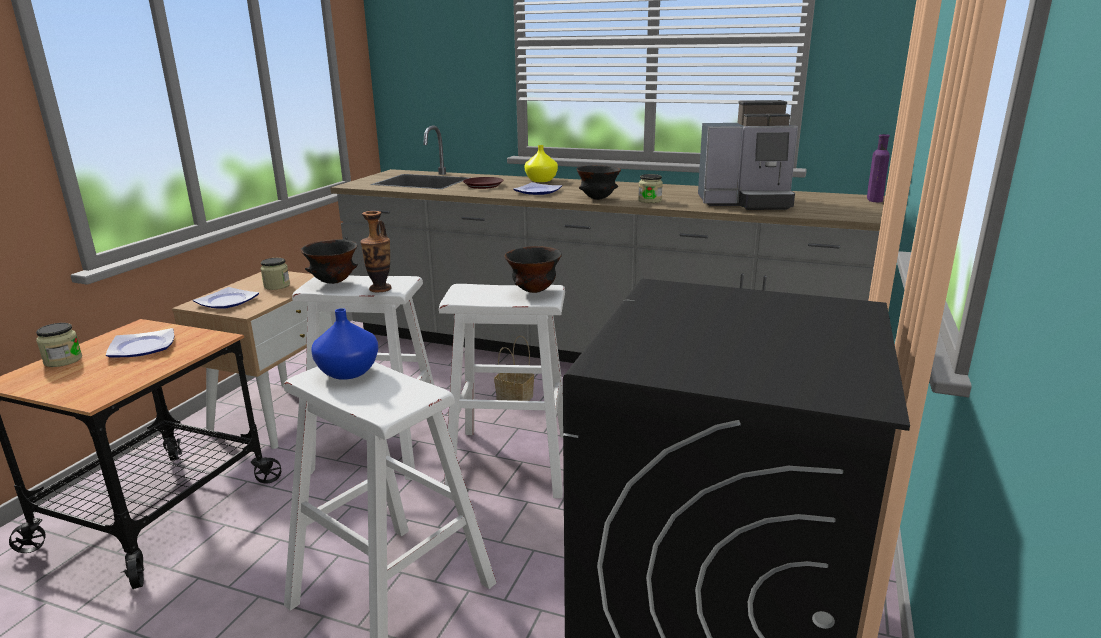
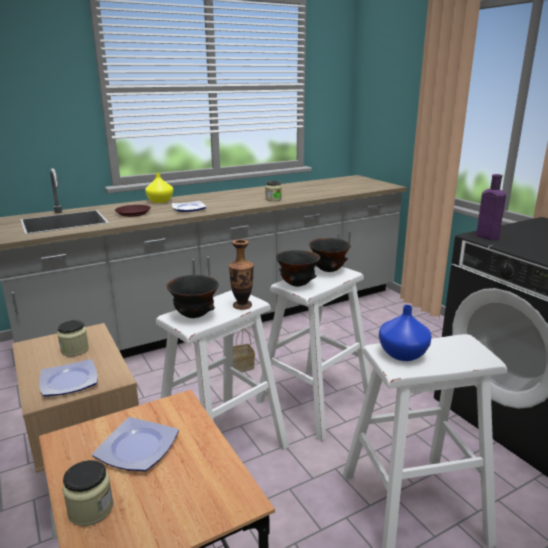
camera: 50 degrees left, 0 degrees up
(598, 199) = (243, 205): black bowl -> black bowl (297, 285)
(746, 203) = (319, 190): coffee machine -> none
(874, 199) = (359, 177): purple bottle -> purple bottle (485, 236)

